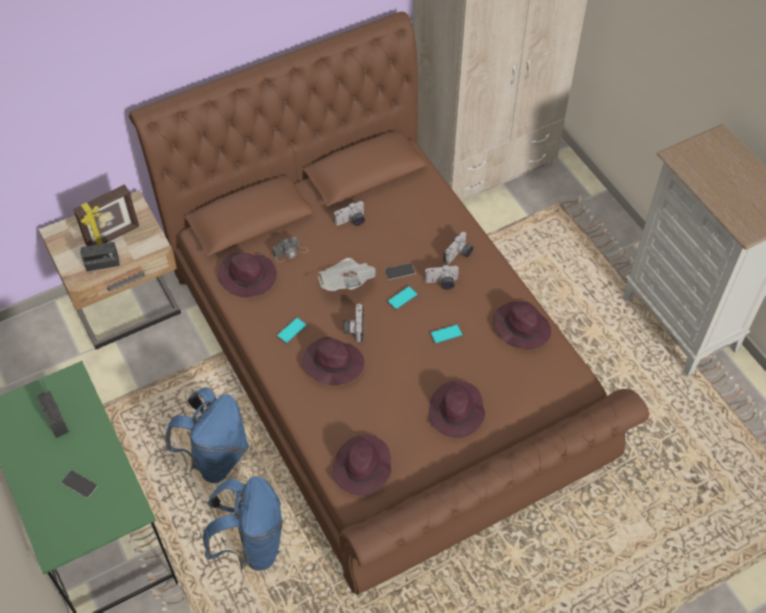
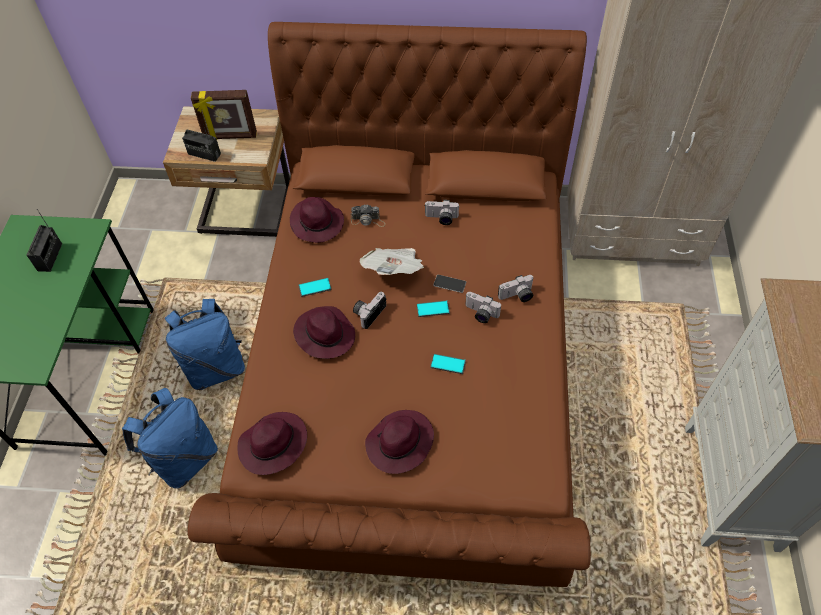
camera: 35 degrees right, 0 degrees up
(79, 484) = (19, 319): phone -> none
(520, 327) = (525, 396): purple hat -> none

